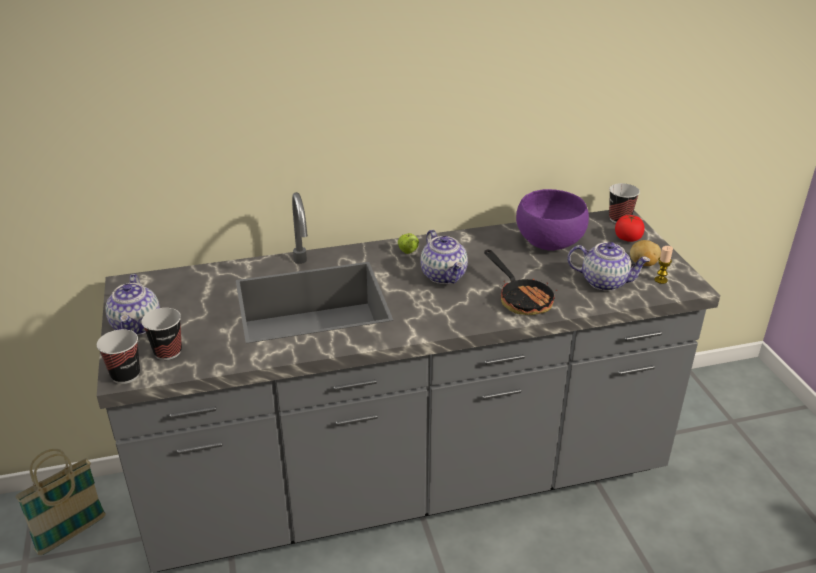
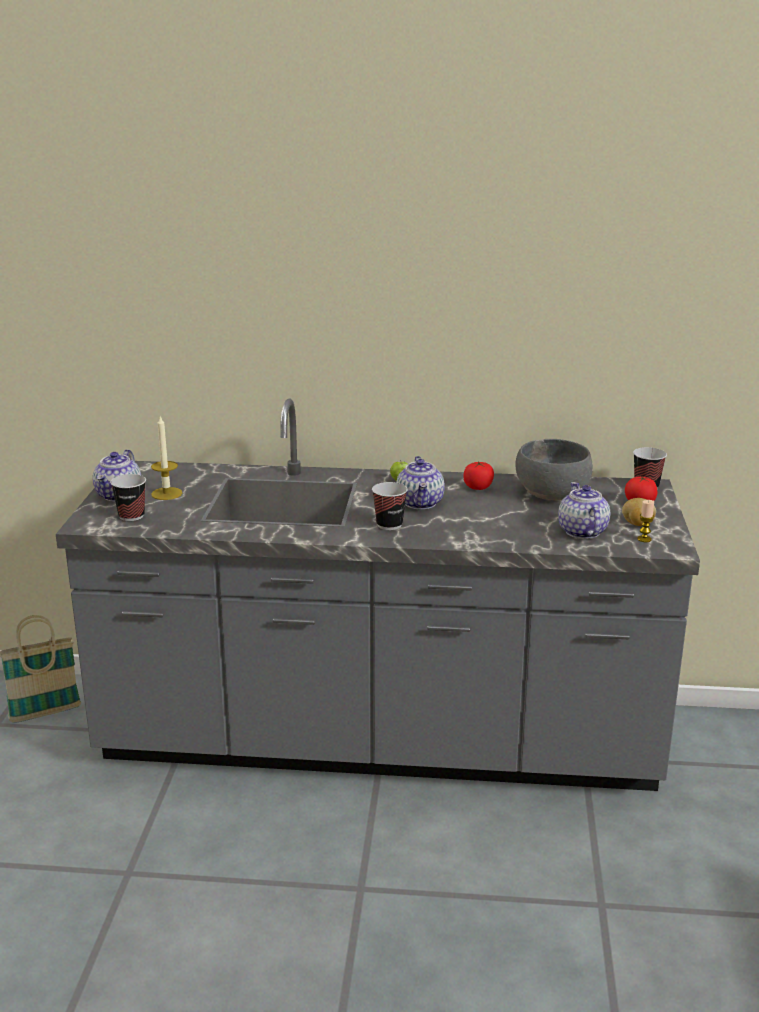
camera: 20 degrees right, 10 degrees down
(125, 375) = (87, 525): cup -> cup (389, 525)
(187, 313) = (166, 493): none -> candle
(482, 246) = (478, 487): none -> tomato
(521, 298) = (482, 530): frying pan -> none
(549, 241) = (552, 493): purple bowl -> grey bowl
(605, 282) = (581, 531): teapot -> teapot turned 135 degrees counterclockwise

